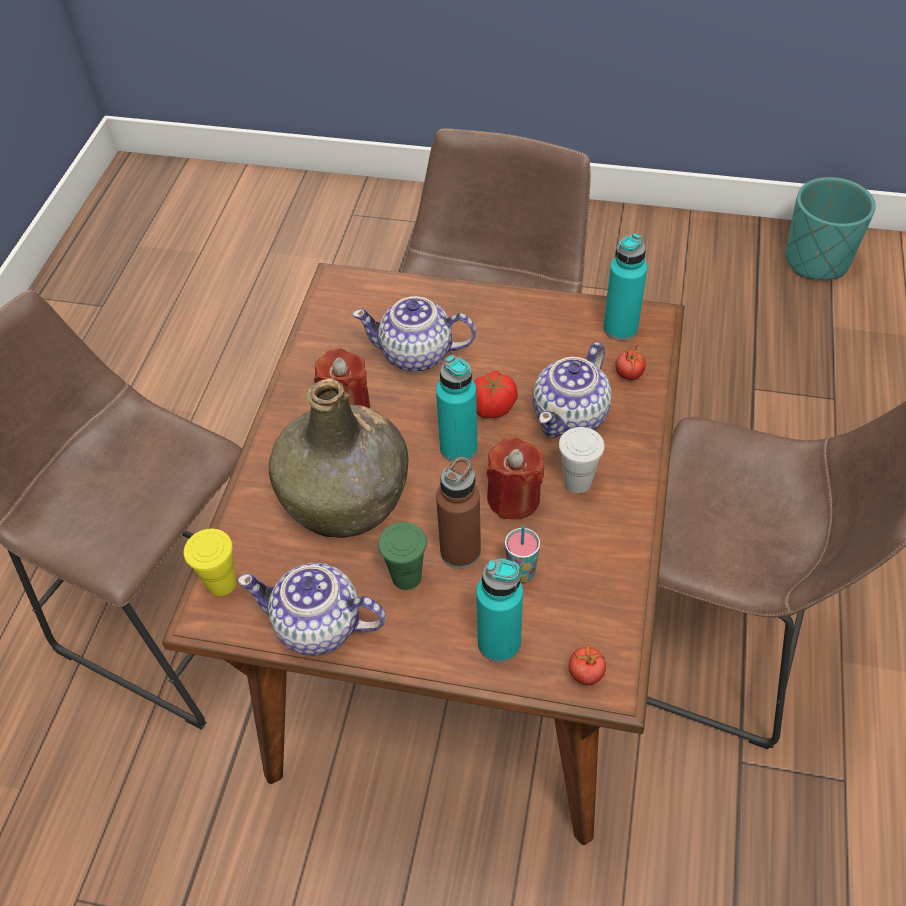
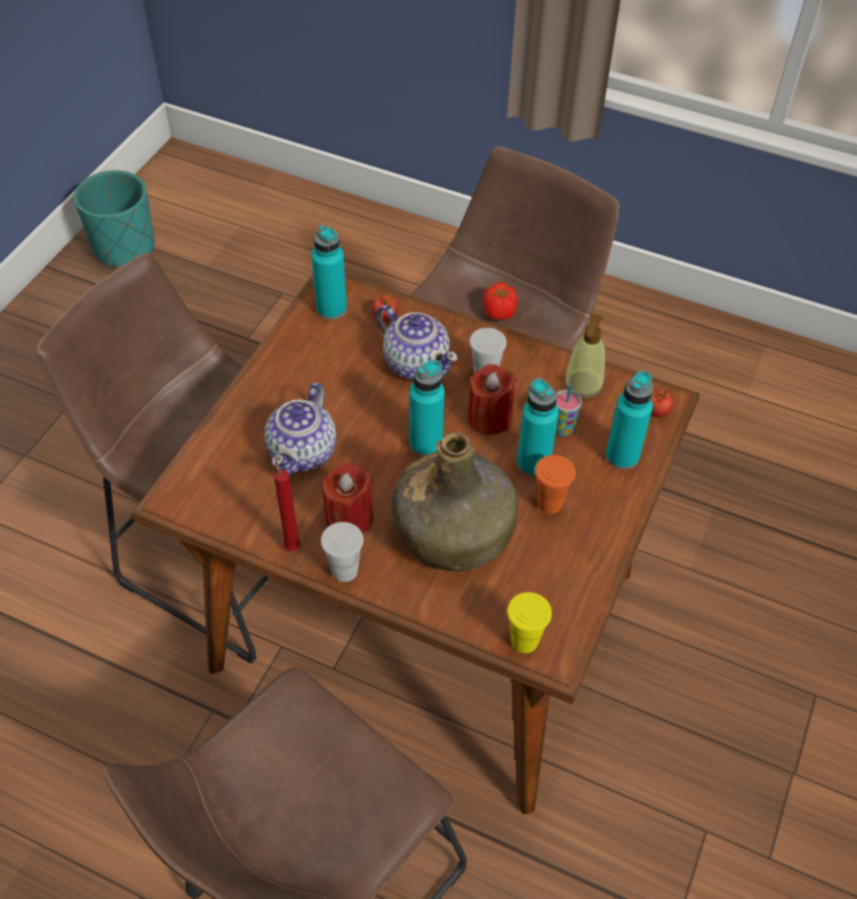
camera: 80 degrees left, 0 degrees up
(282, 419) = (344, 570): none -> white cup
(303, 374) = (292, 545): none -> red candle
(319, 626) = (584, 571): teapot -> none
(406, 577) = (549, 503): green cup -> orange cup
(460, 551) = (533, 463): brown bottle -> turquoise bottle
(492, 407) = (388, 411): tomato -> tomato (499, 312)
(599, 583) = (583, 386): none -> soap dispenser

